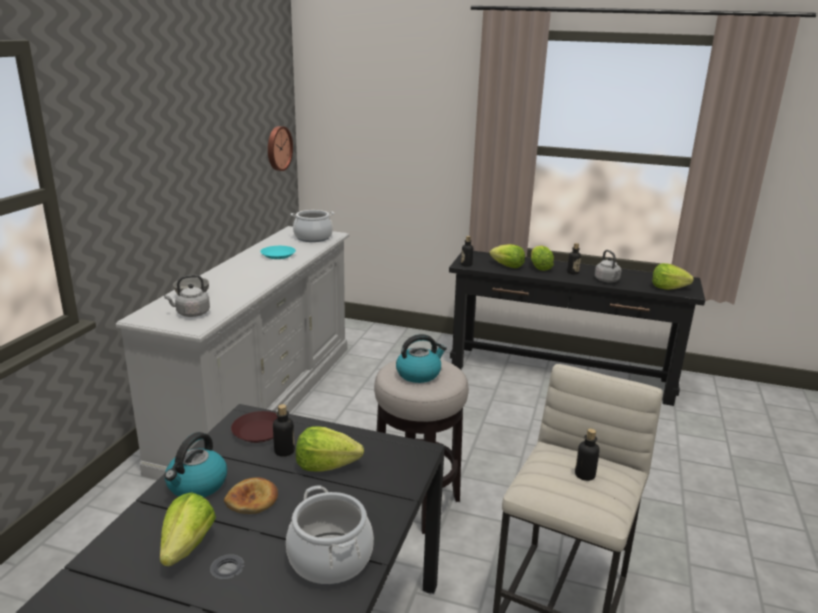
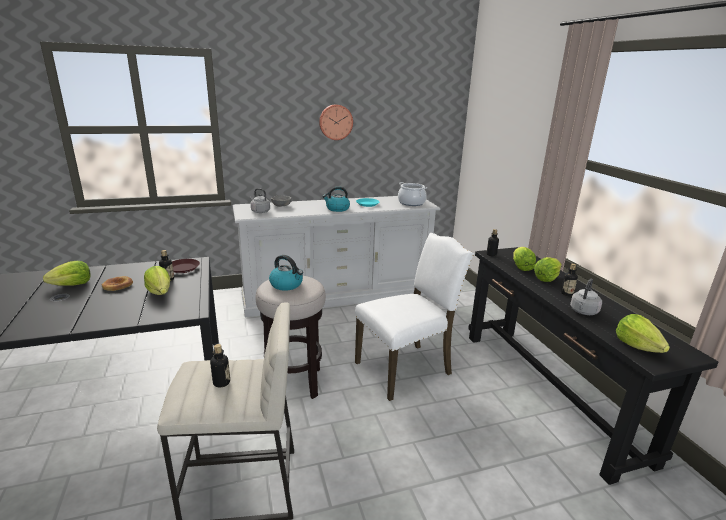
camera: 55 degrees right, 0 degrees up
(197, 485) = (124, 271): kettle -> kettle (337, 209)
(278, 148) = (436, 141): wall clock -> wall clock (335, 122)
(330, 558) = (71, 317): cooking pot -> none
(464, 423) = (406, 368): none -> white chair

